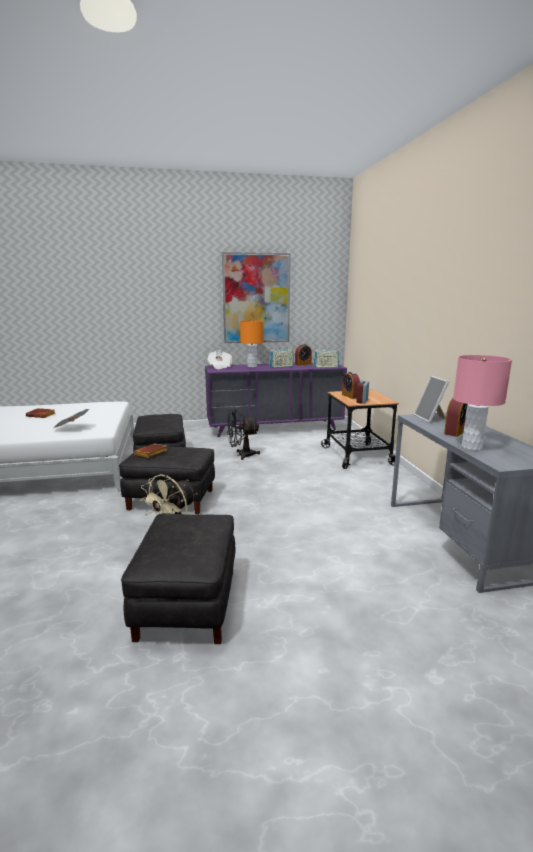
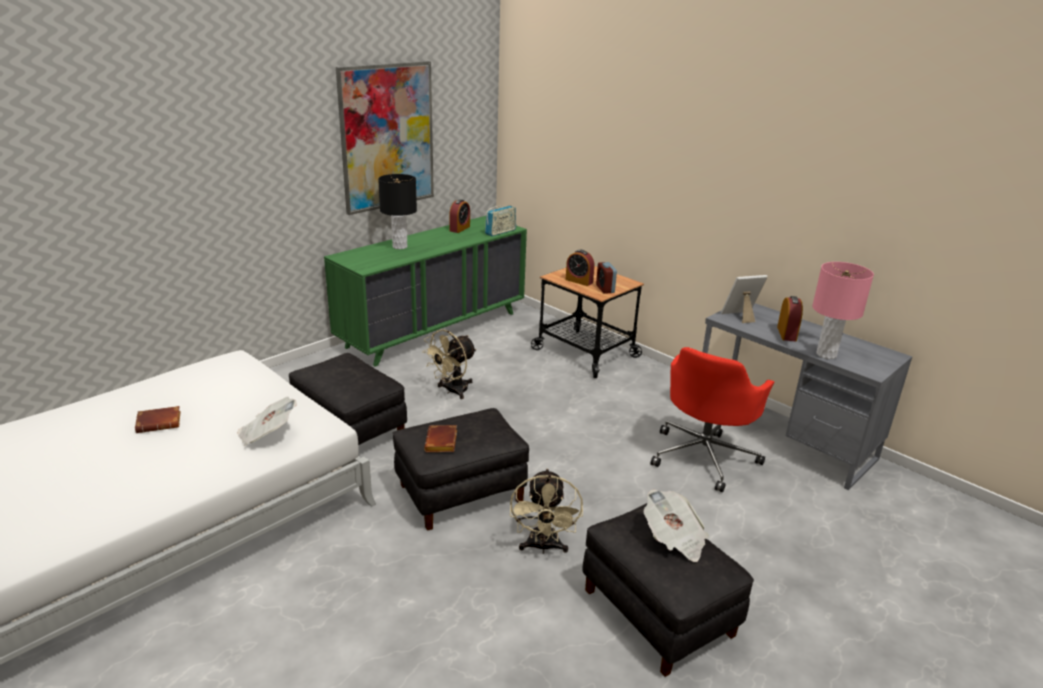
camera: 35 degrees left, 10 degrees up
(219, 367) = (355, 256): newspaper -> newspaper (674, 539)
(241, 455) = (452, 391): black fan -> beige fan
(252, 366) = (399, 246): orange table lamp -> black table lamp
(275, 428) = (434, 329): purple dresser -> green dresser
(281, 367) = (442, 241): radio -> none
(366, 529) = (704, 456): none -> red office chair
(430, 418) = (740, 316): picture frame -> picture frame turned 120 degrees clockwise

